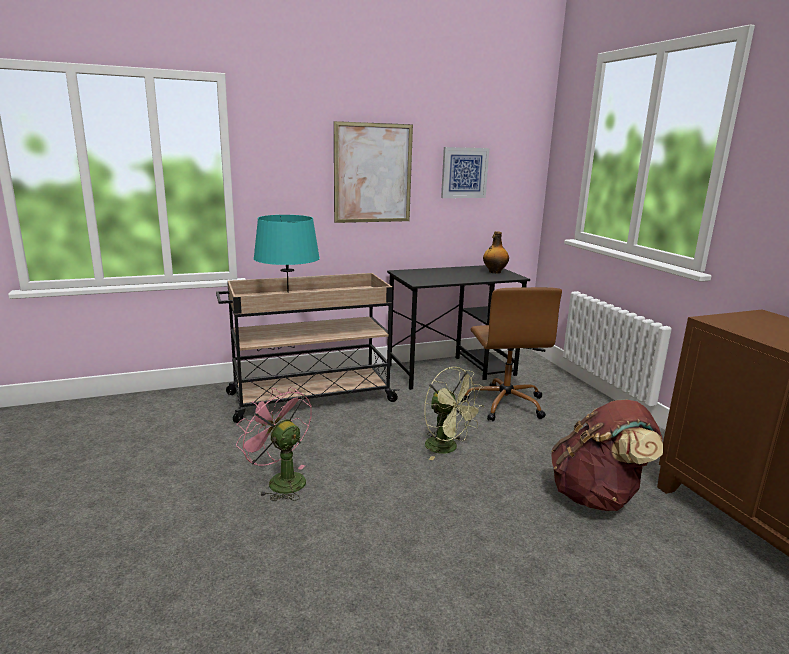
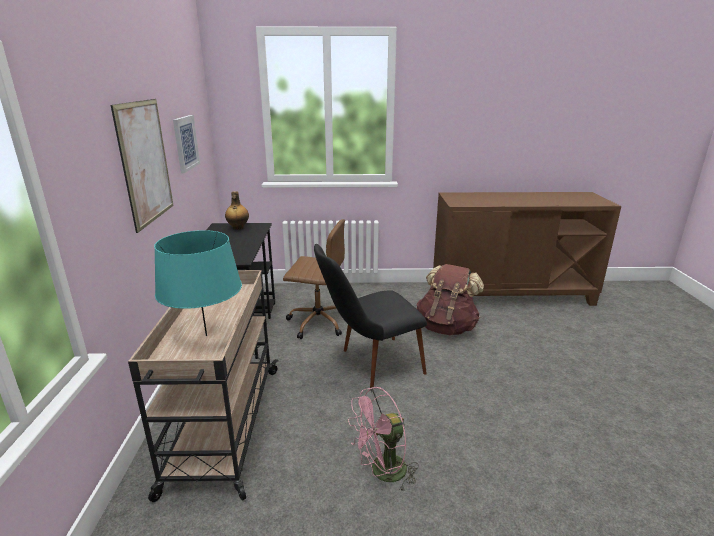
camera: 70 degrees left, 5 degrees up
(447, 448) = (369, 365): green fan -> black chair

